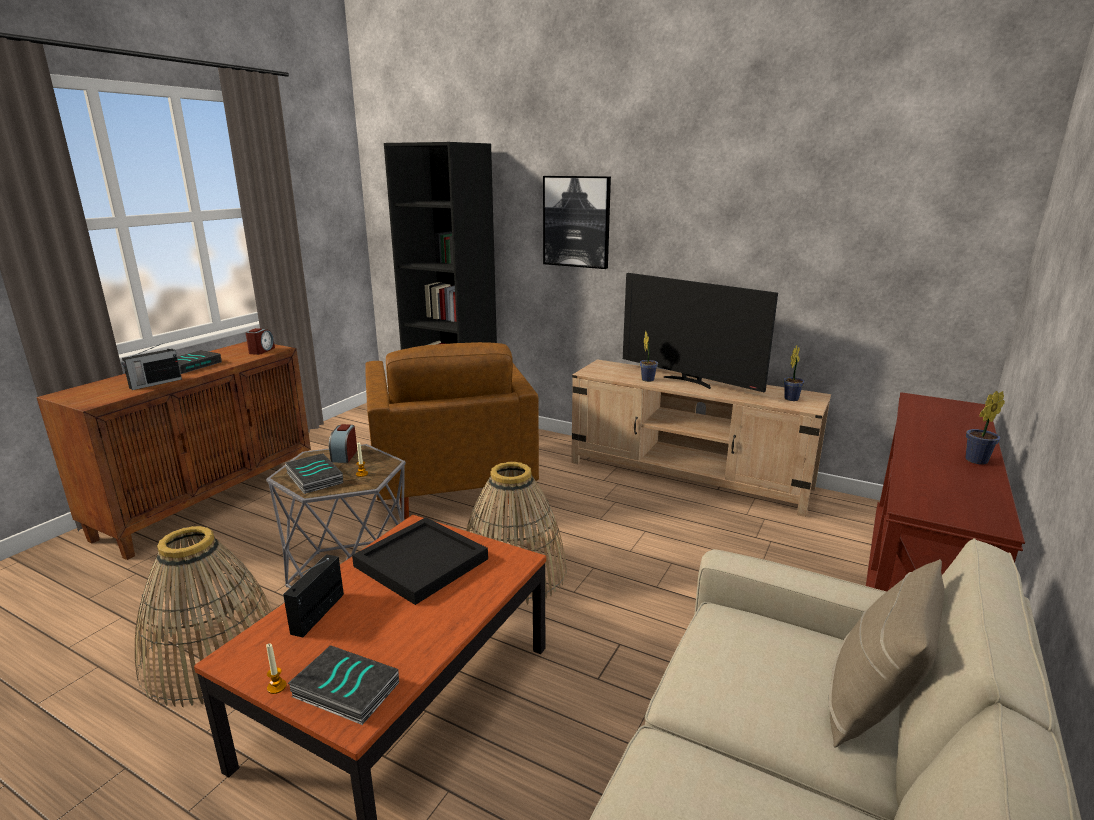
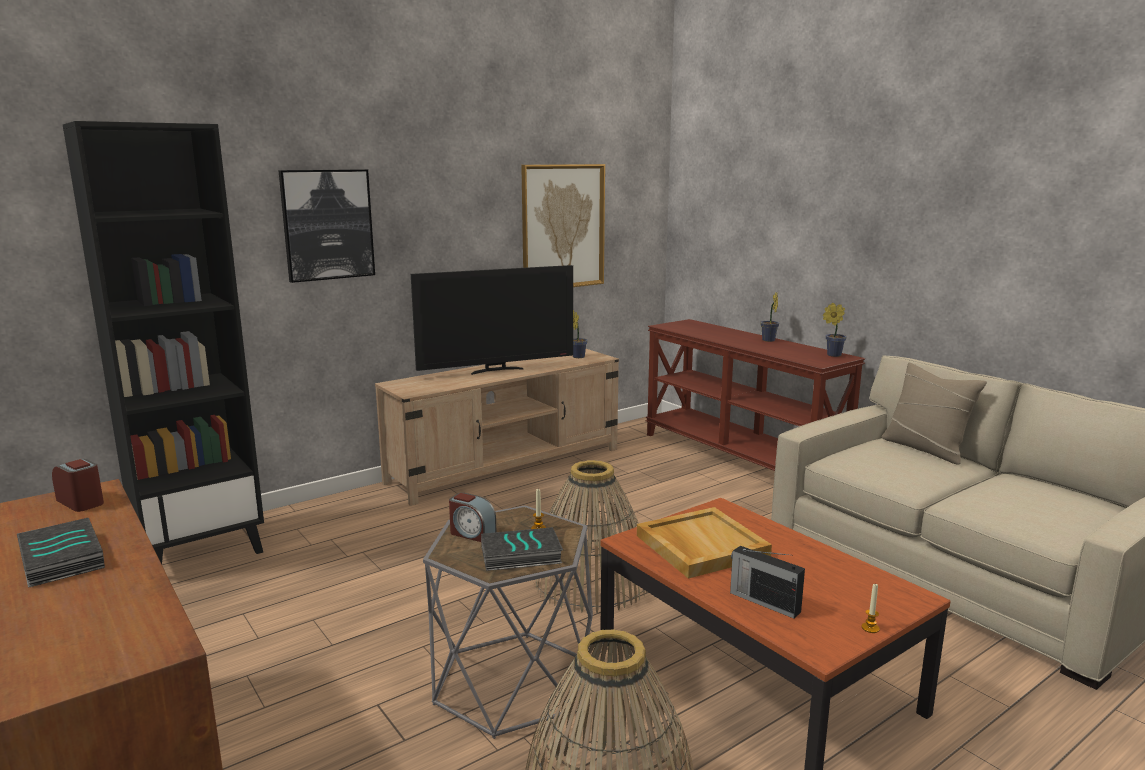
camera: 65 degrees left, 5 degrees down
(154, 383) = (130, 590): radio -> none
(344, 690) = (880, 598): book -> none
(421, 562) = (700, 546): black tray -> beige tray
(450, 482) = (361, 581): brown armchair -> none
(647, 379) = (467, 379): potted plant -> potted plant (832, 355)
(827, 250) = (563, 227): none -> picture

